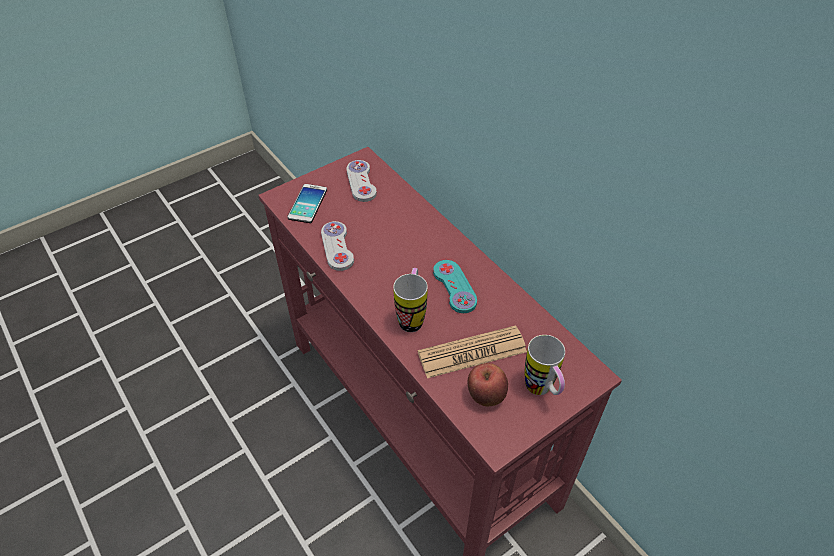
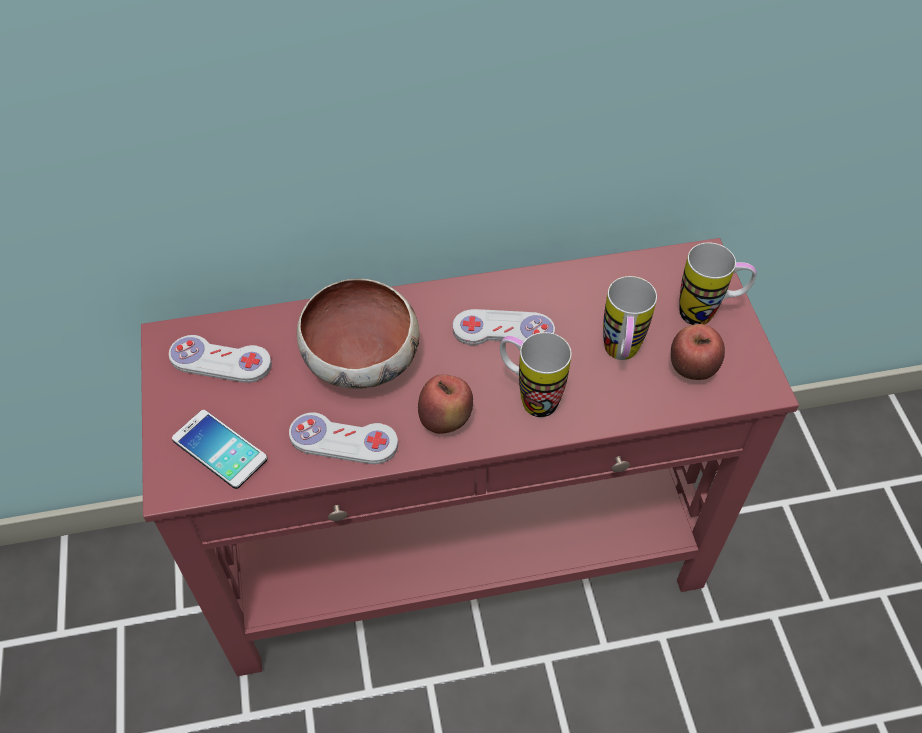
camera: 65 degrees left, 5 degrees up
(373, 284) = (445, 421): none -> apple
(395, 234) = (363, 359): none -> bowl
(454, 287) = (503, 331): turquoise game controller -> white game controller
(472, 352) = (620, 356): newspaper -> mug

